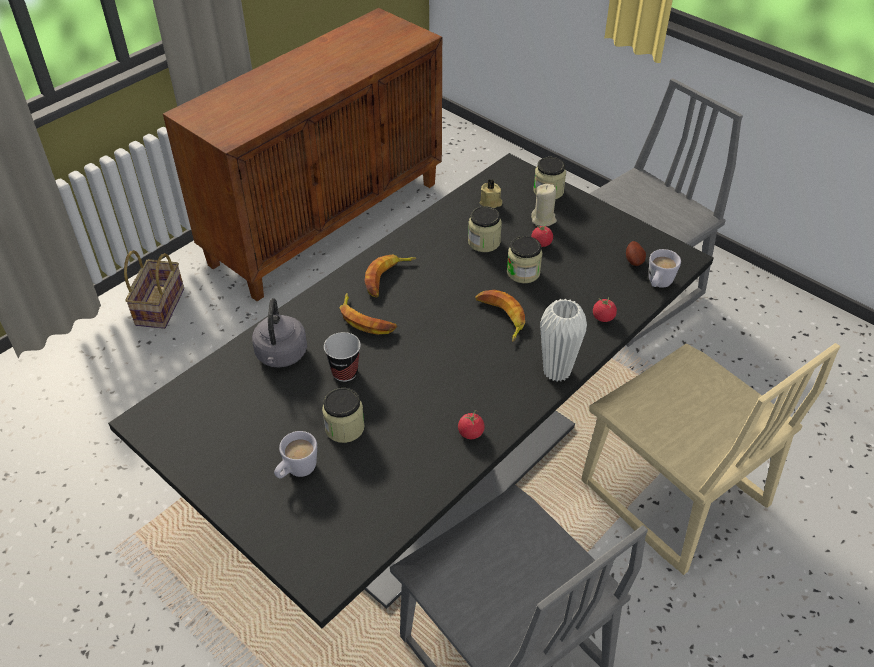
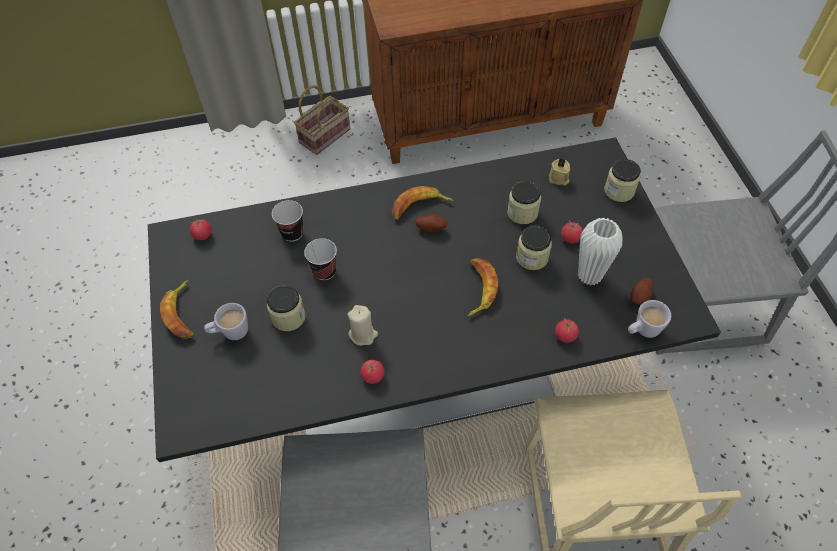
camera: 35 degrees right, 10 degrees up
(184, 402) = (203, 235): none -> tomato
(281, 356) = (292, 233): grey kettle -> cup
(366, 320) = (375, 235): banana -> banana (182, 314)
(414, 290) = (431, 227): none -> potato
(543, 219) = (592, 216): beige candle -> beige candle (363, 334)
(556, 371) = (483, 362): white vase -> white vase (589, 275)

